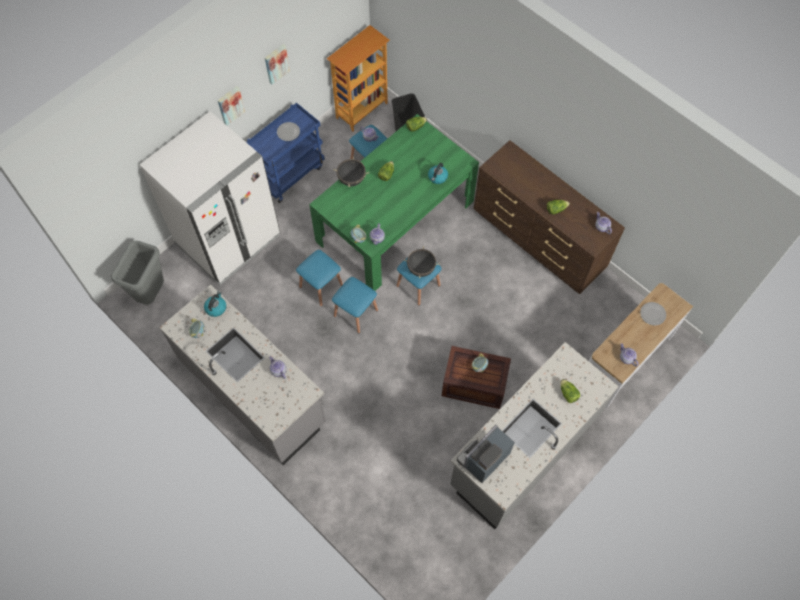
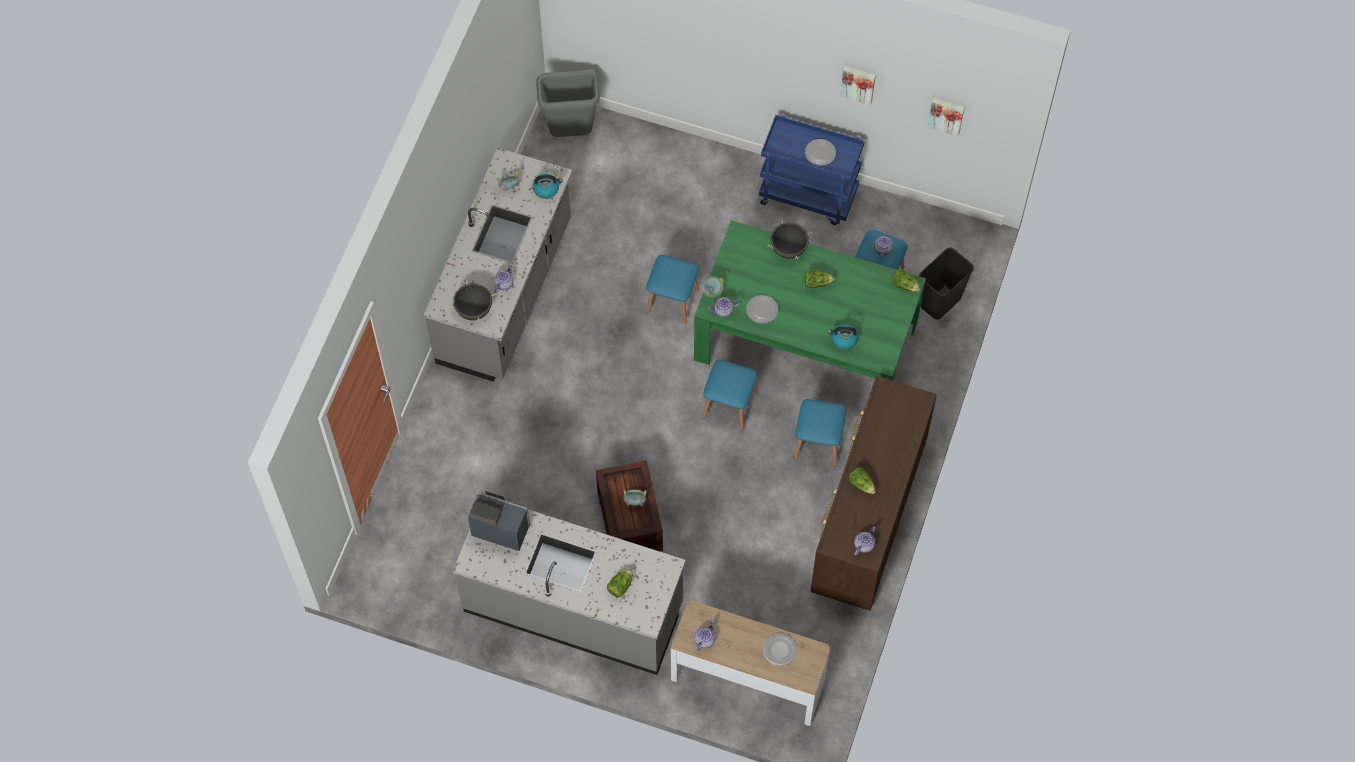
camera: 65 degrees right, 0 degrees up
(228, 240) = (681, 175): white fridge -> none
(230, 105) = (780, 67): picture -> picture (946, 115)
(356, 313) = (657, 353): blue stool -> blue stool (818, 443)
(361, 110) = (950, 231): bookcase -> none
(389, 215) = (762, 309): none -> plate
(421, 269) = (727, 384): black cooking pot -> black cooking pot (474, 310)

